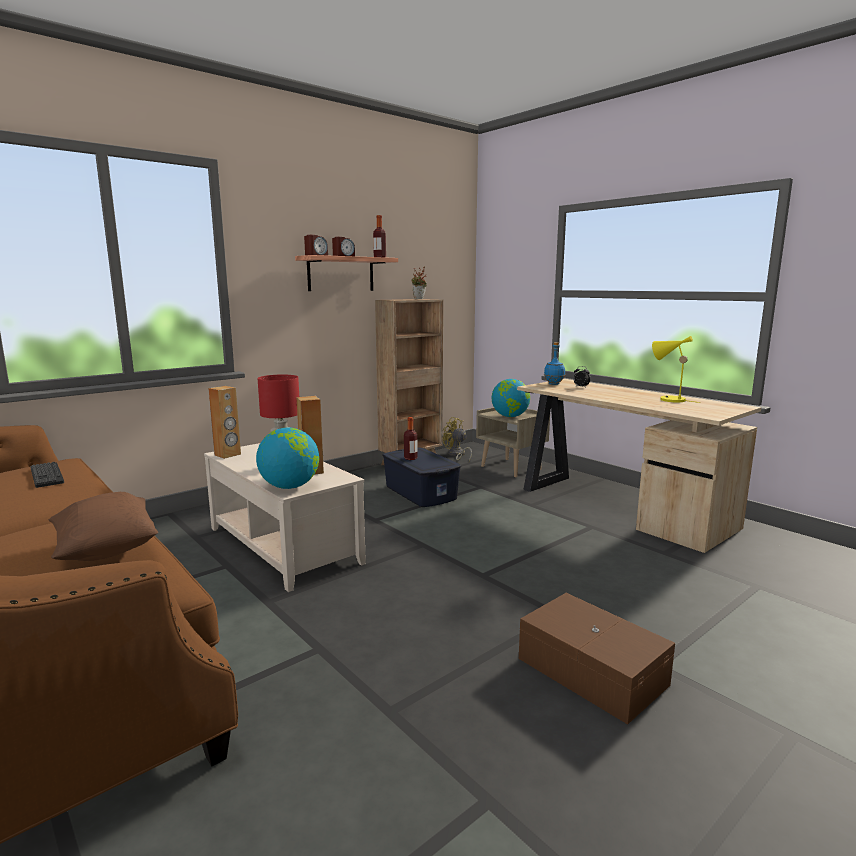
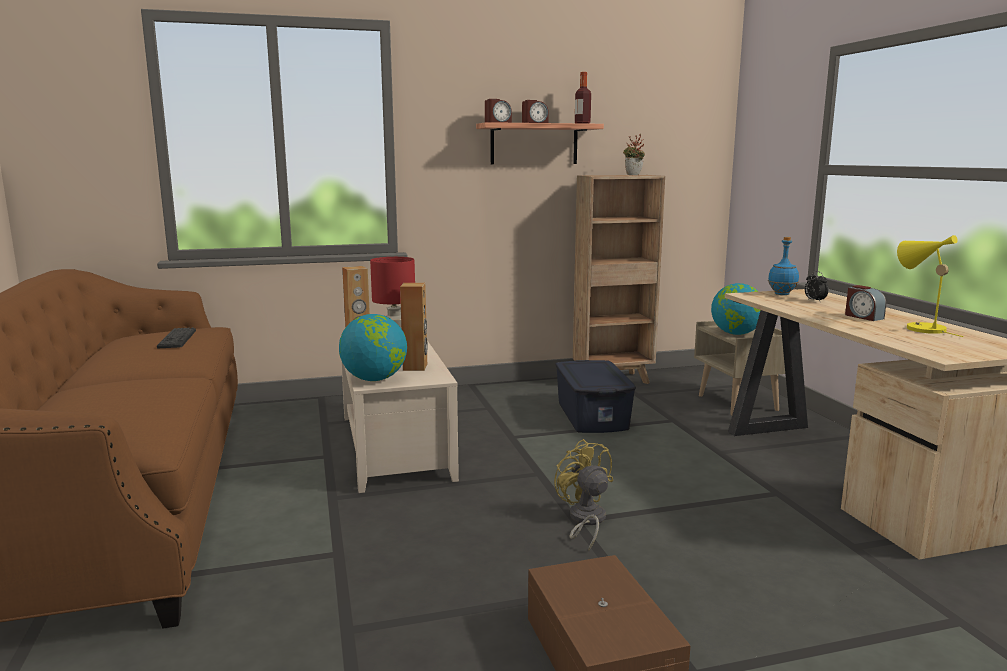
camera: 25 degrees right, 0 degrees up
(106, 550) = (141, 408): brown pillow -> none
(410, 458) = (582, 371): bottle -> none
(456, 455) = (680, 378): yellow fan -> yellow fan (585, 521)
(626, 395) = (863, 317): none -> alarm clock

